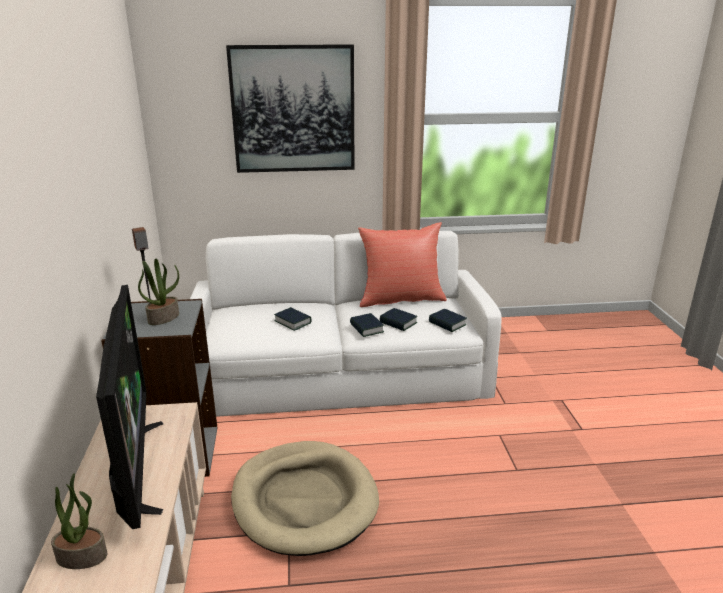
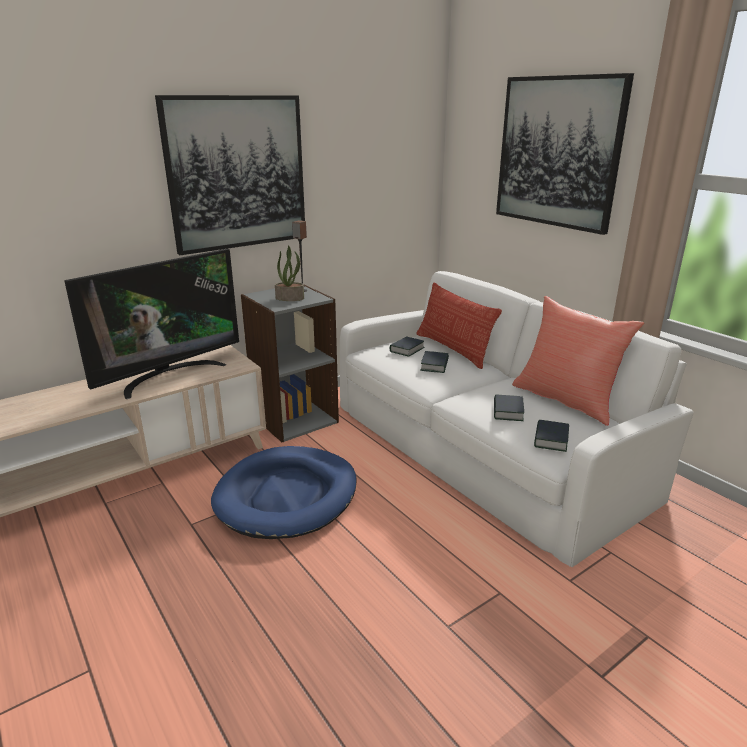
camera: 60 degrees right, 0 degrees up
(68, 192) = (237, 173): none -> picture
(83, 556) = (80, 391): potted plant -> none
(270, 305) = (453, 349): none -> pillow
(304, 500) = (287, 496): beige dog bed -> blue dog bed
(366, 328) = (472, 400): book -> book (407, 350)

